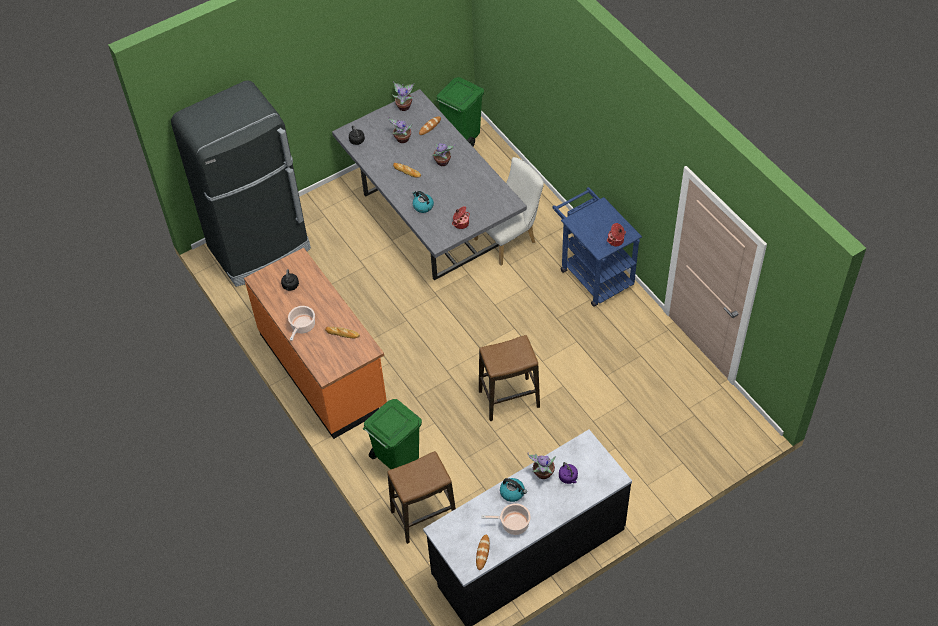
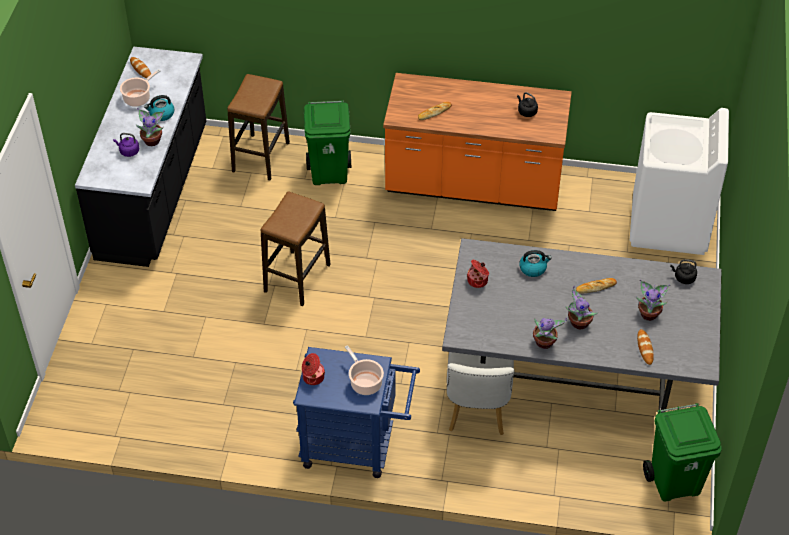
camera: 130 degrees right, 5 degrees down
(260, 249) = (669, 225): black fridge -> white washing machine
(302, 326) = (472, 95): cooking pot -> cooking pot (365, 382)
(404, 106) = (701, 348): potted plant -> potted plant (545, 343)

